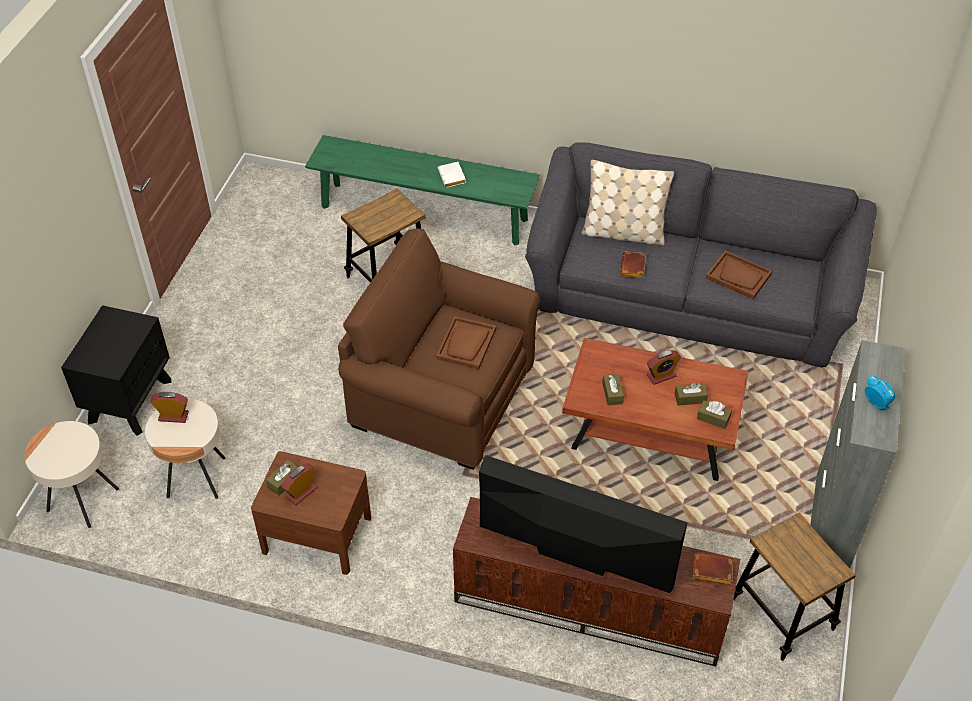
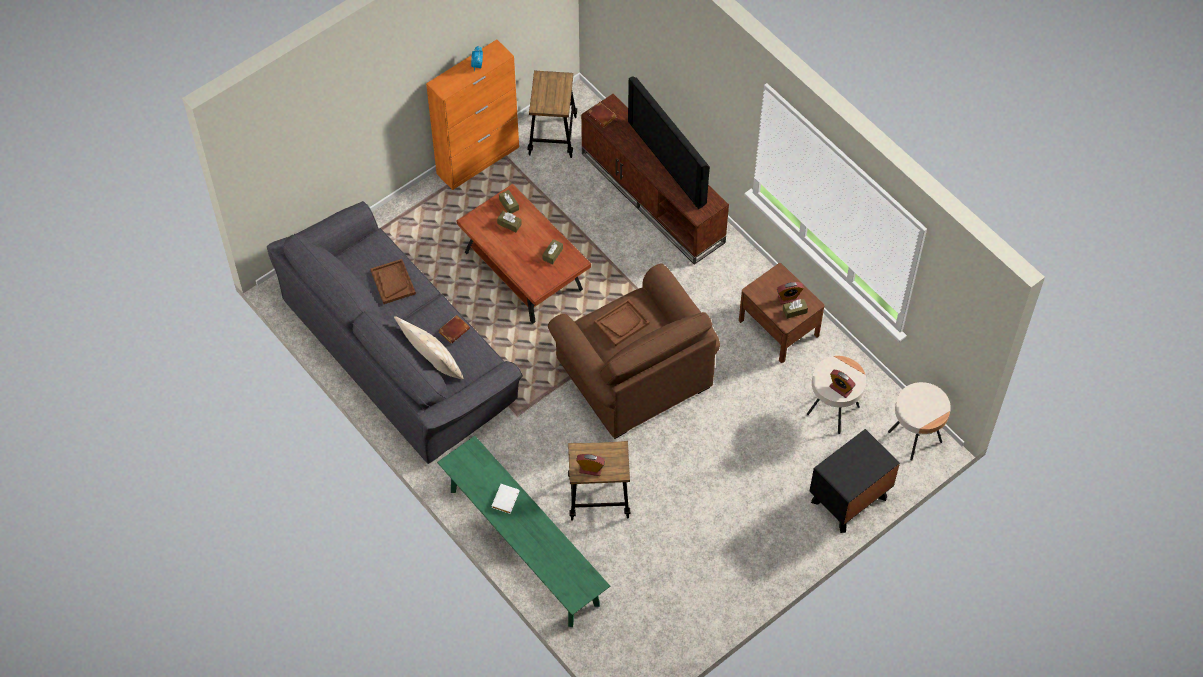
camera: 145 degrees left, 10 degrees up
(661, 376) = (512, 248): alarm clock -> alarm clock (590, 469)
(829, 527) = (478, 160): grey cabinet -> orange cabinet

